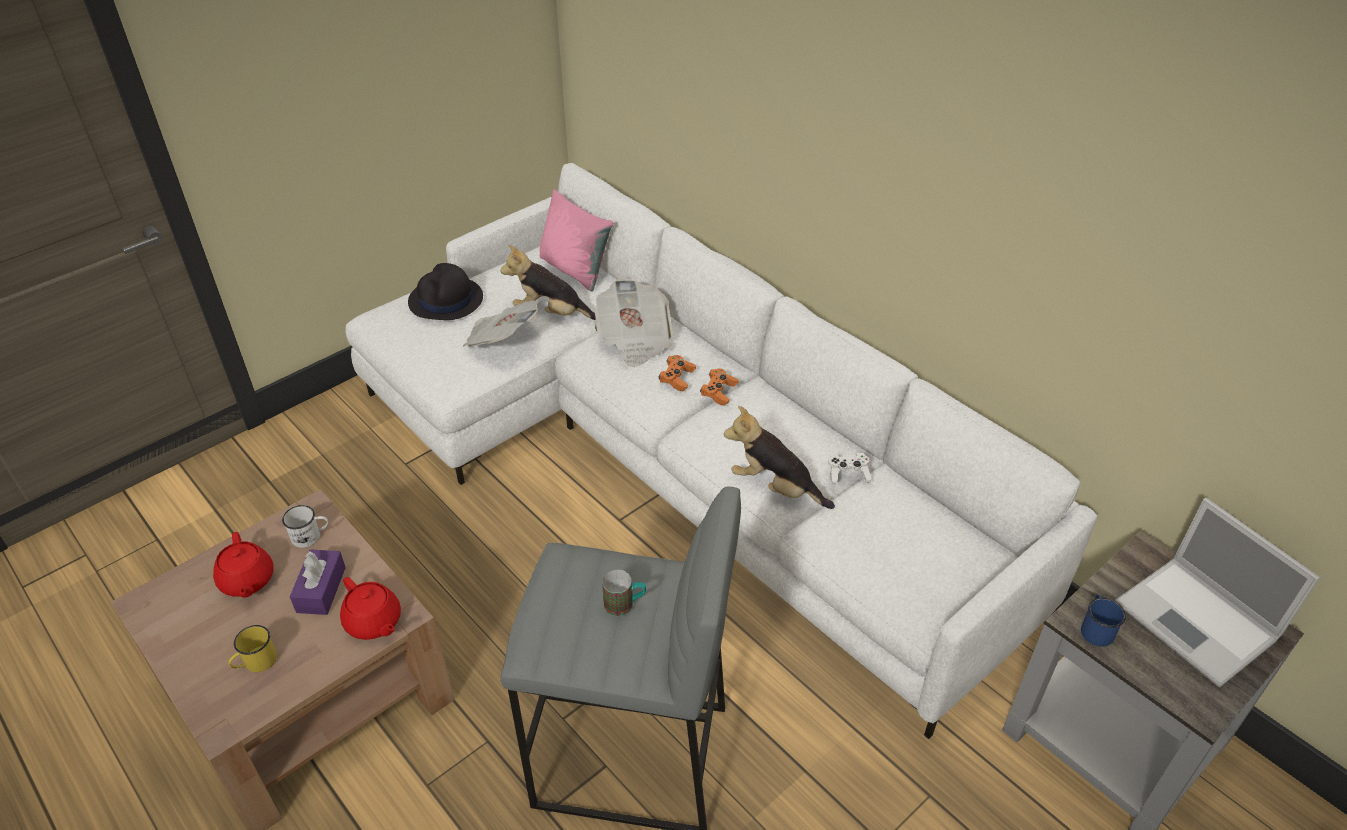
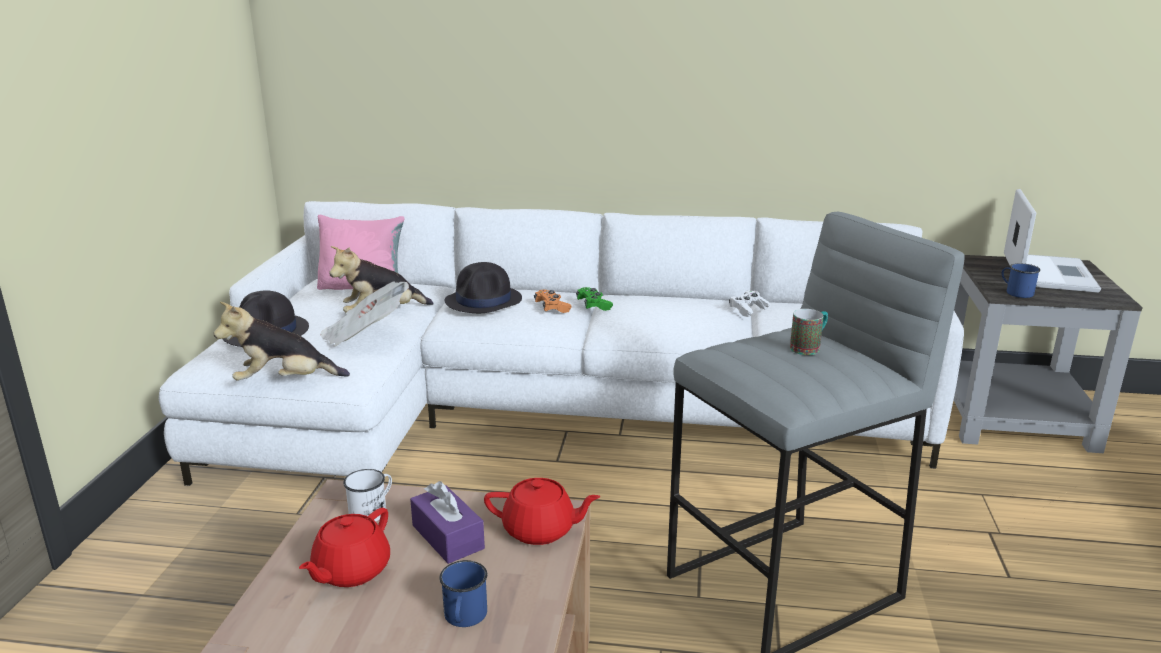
camera: 40 degrees left, 20 degrees down
(247, 581) = (350, 571): red teapot -> red teapot turned 90 degrees clockwise
(256, 662) = (464, 618): yellow mug -> blue mug
(634, 340) = (484, 301): newspaper -> black hat
(719, 392) = (594, 305): orange game controller -> green game controller
(775, 487) = (714, 332): plush toy -> plush toy (284, 382)
(1198, 622) = (1047, 273): laptop -> laptop turned 90 degrees counterclockwise

